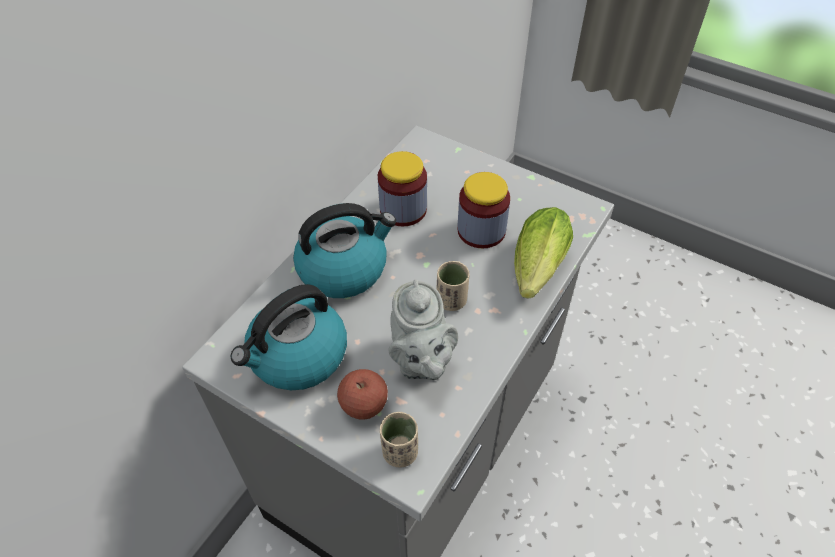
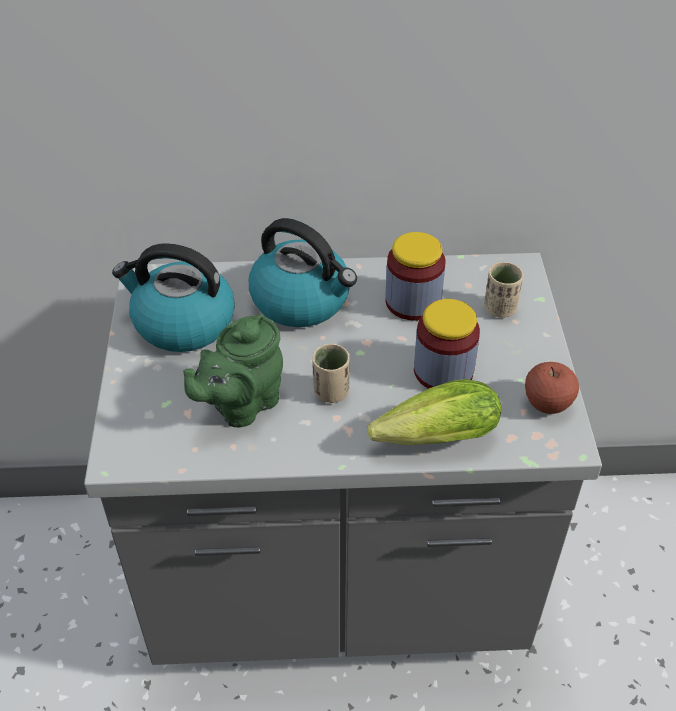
camera: 55 degrees right, 5 degrees down
(364, 406) = (164, 391): apple -> apple (547, 404)
(400, 452) = (134, 439): beige cup -> beige cup (500, 308)
(420, 361) = (241, 405): grey teapot -> green teapot

